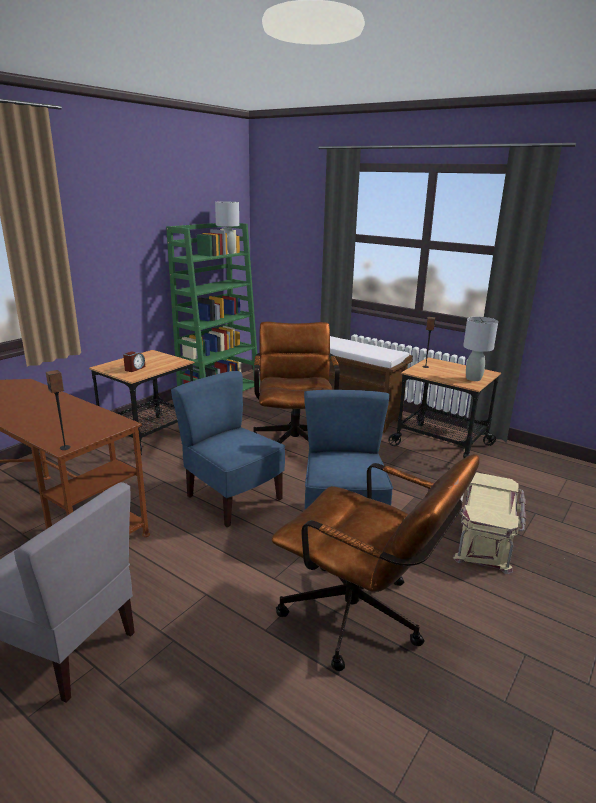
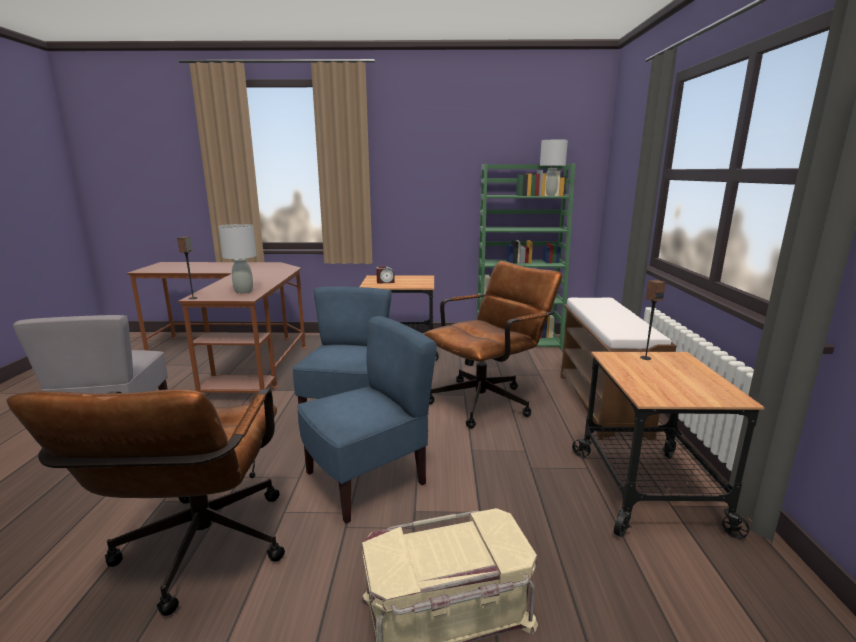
camera: 55 degrees right, 5 degrees down
(473, 379) = (678, 393): grey table lamp -> grey table lamp (243, 292)

